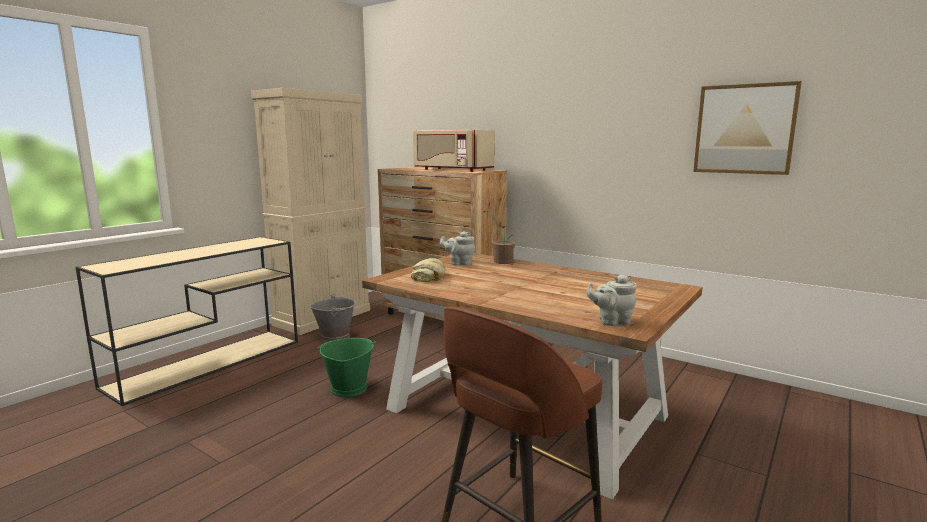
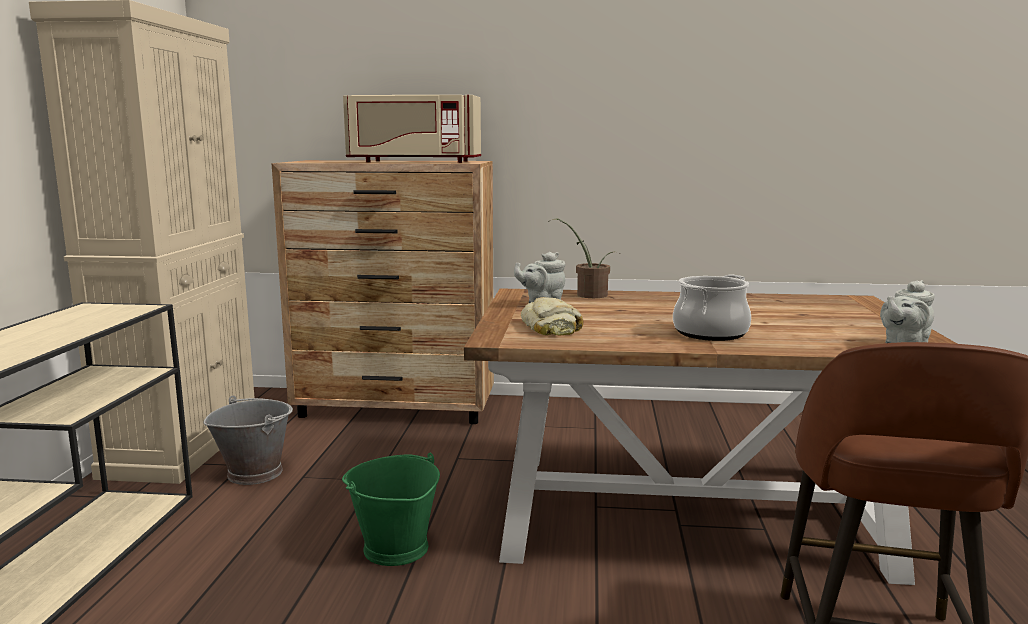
camera: 30 degrees left, 0 degrees up
(508, 293) = (710, 333): none -> cooking pot
(744, 129) = (831, 99): picture -> none

